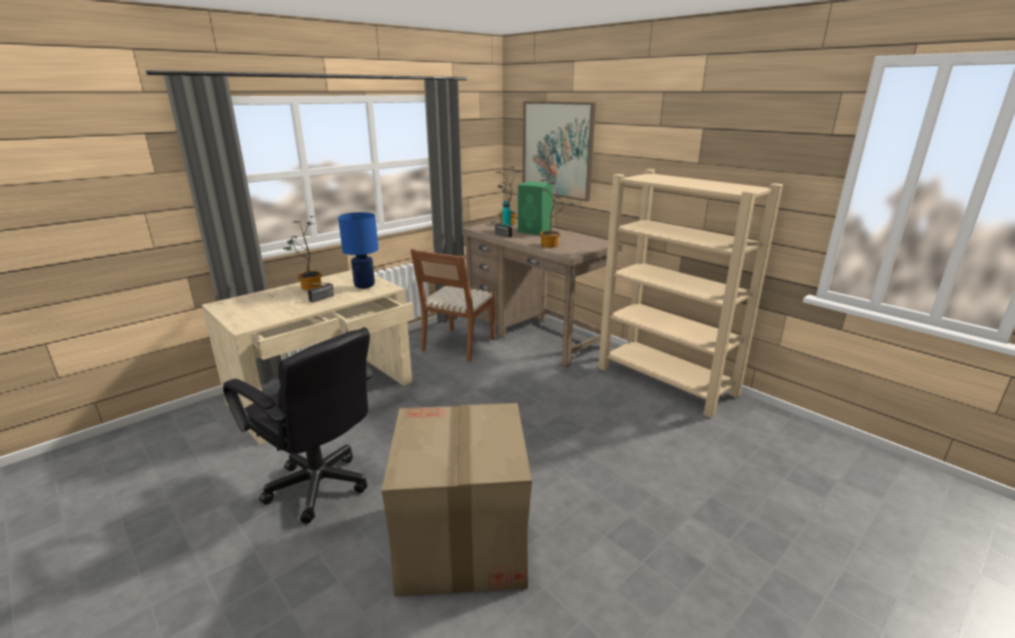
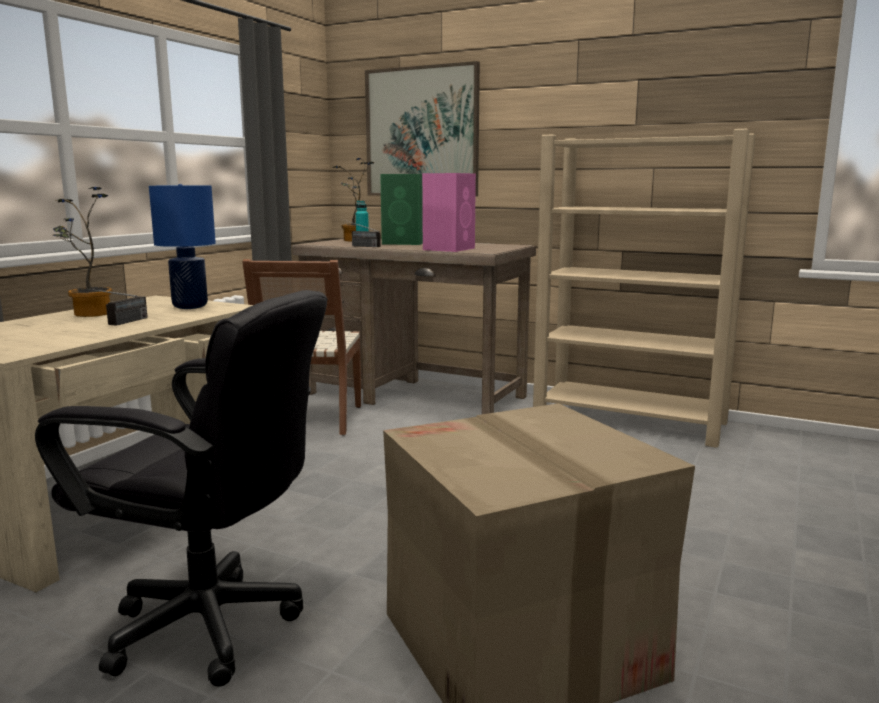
camera: 20 degrees left, 10 degrees down
(552, 245) = (449, 249): potted plant -> pink speaker

